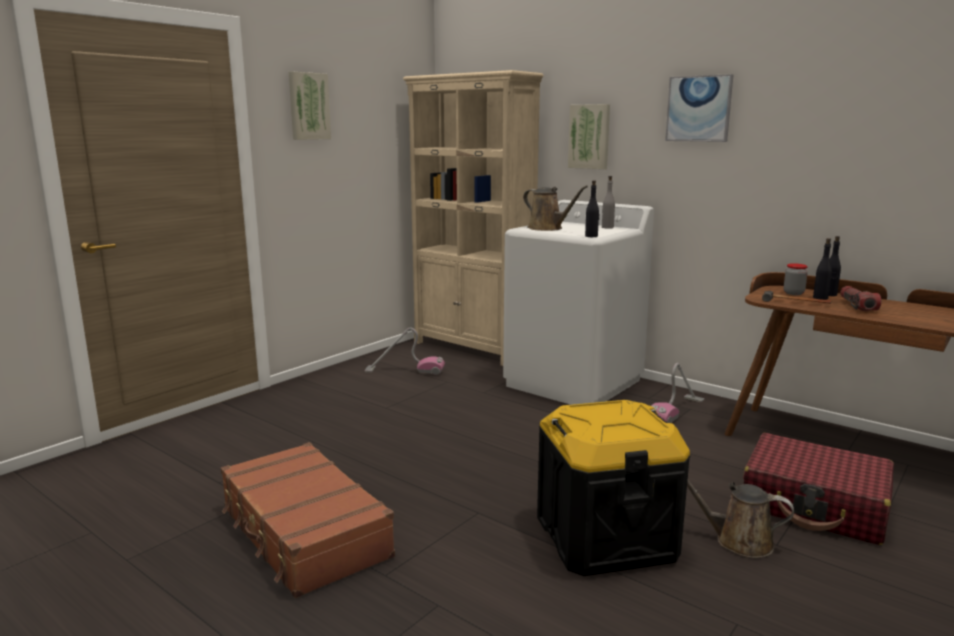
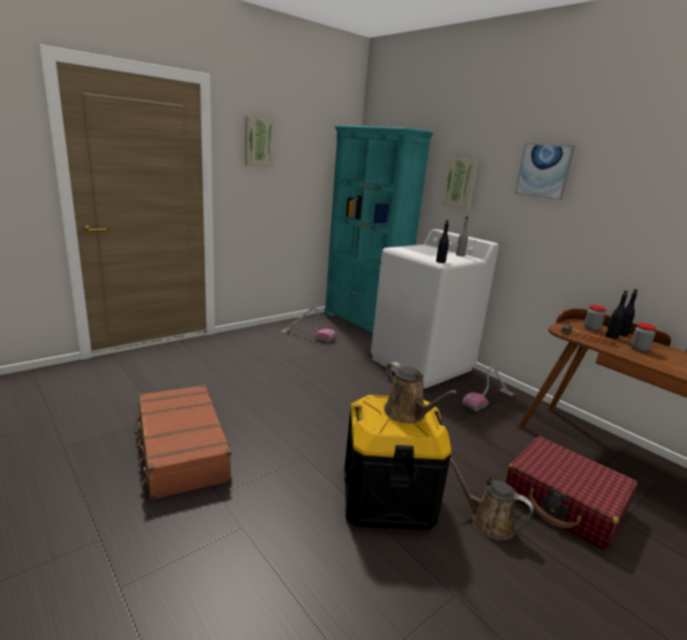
camera: 10 degrees right, 5 degrees up
(473, 348) = (362, 326): beige bookcase -> turquoise bookcase
(548, 228) = (414, 250): brown watering can -> brown watering can (407, 414)
(856, 306) = (639, 349): flashlight -> jar

